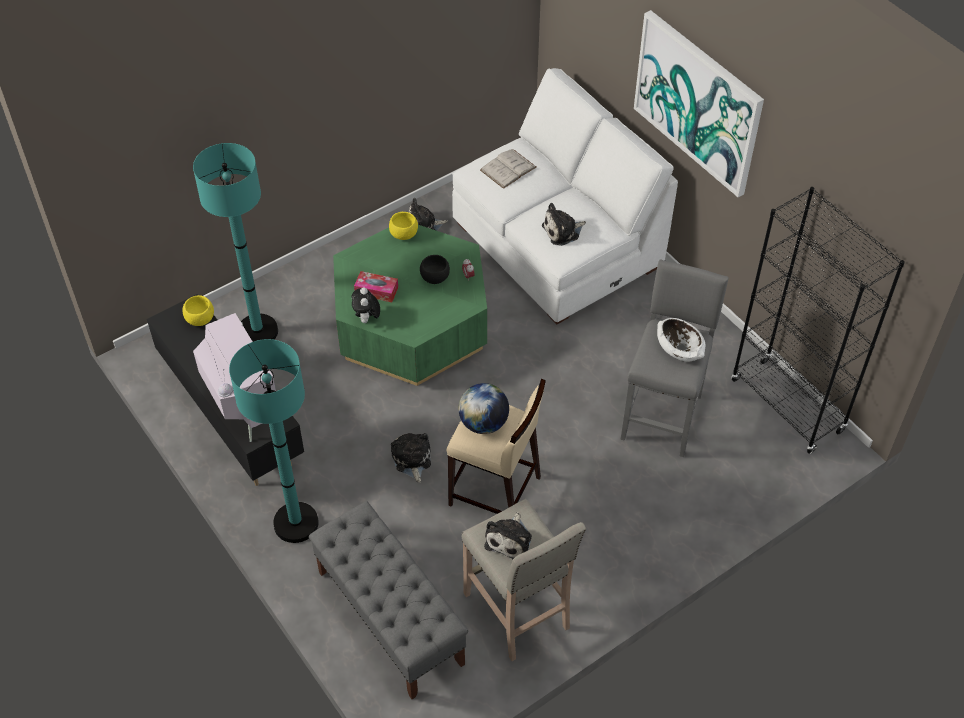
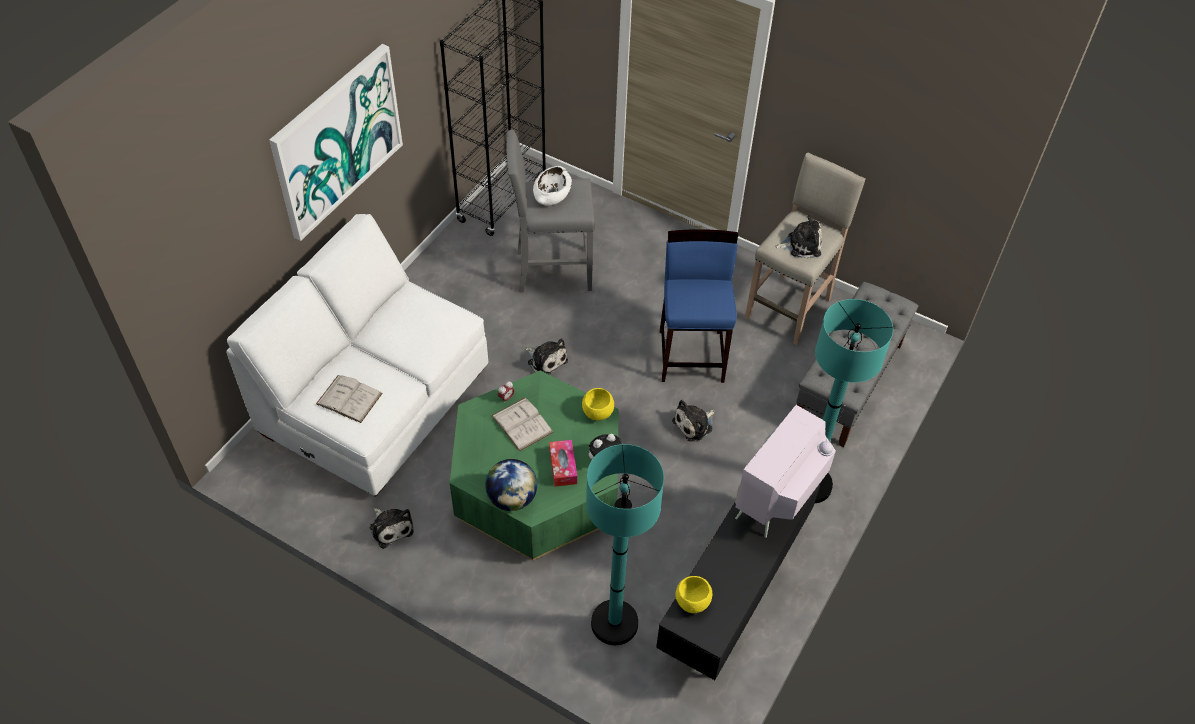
camera: 115 degrees left, 0 degrees up
(404, 234) = (472, 473): yellow bowl -> yellow bowl (597, 412)
(435, 278) = (522, 424): black bowl -> white book
(483, 423) = (699, 300): globe -> globe (512, 498)
(495, 492) = (692, 355): beige stool -> blue stool
(563, 231) = (426, 326): plush toy -> plush toy (546, 360)

